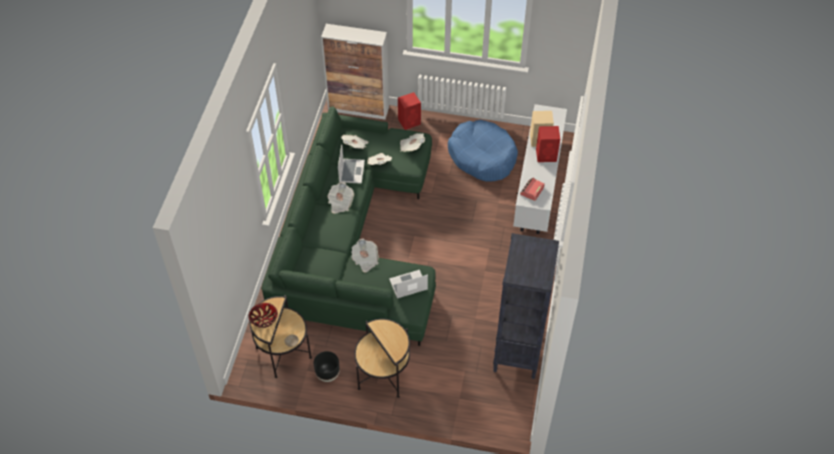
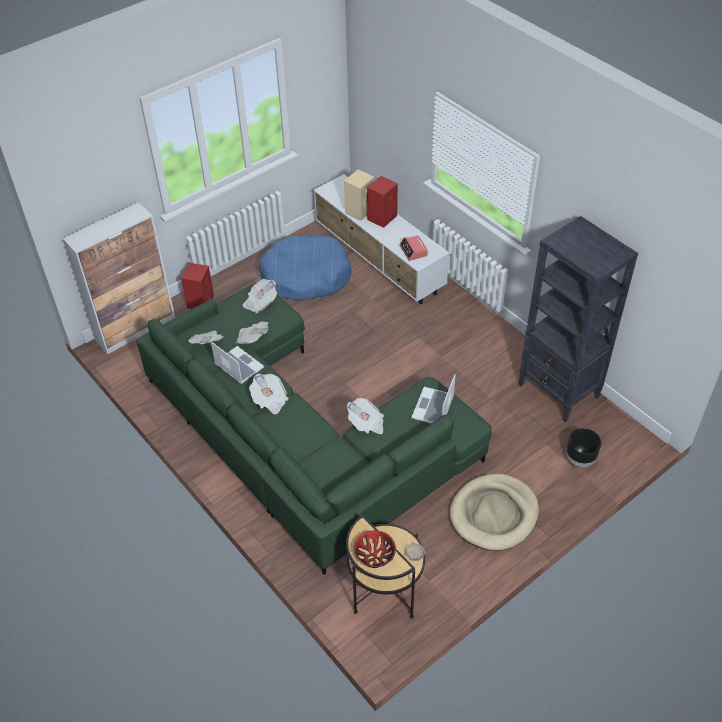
camera: 50 degrees left, 5 degrees down
(328, 374) = (451, 564): black planter -> black planter (580, 459)
(383, 375) = (494, 514): side table -> beige dog bed

